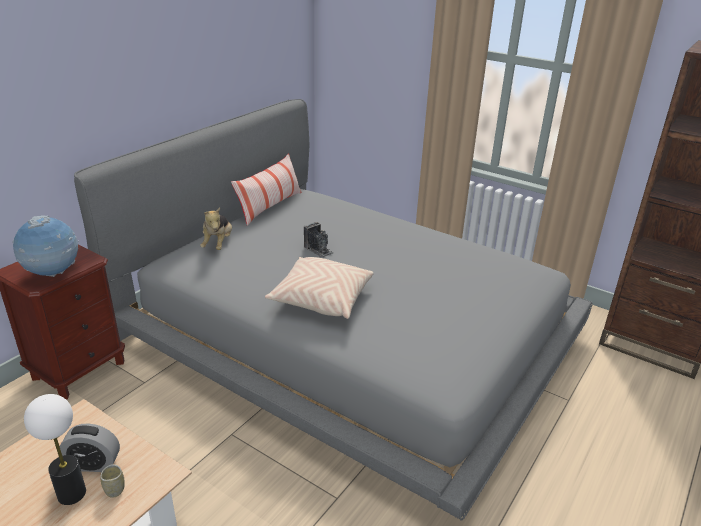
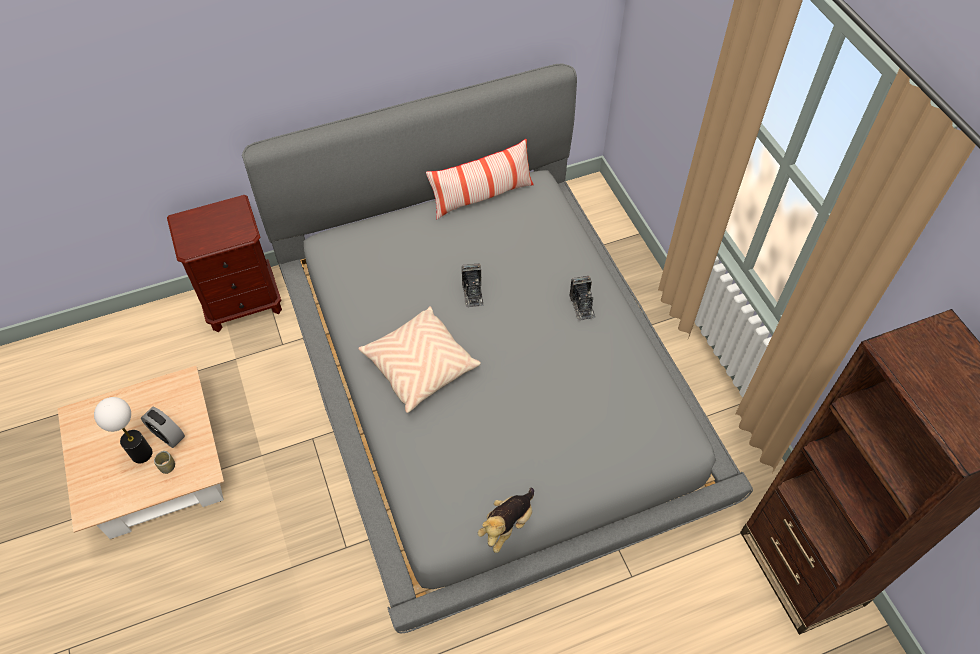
camera: 35 degrees right, 25 degrees up
(53, 274) = (206, 240): globe -> none
(218, 244) = (390, 237): plush toy -> plush toy (507, 525)
(402, 232) = (582, 306): none -> camera

